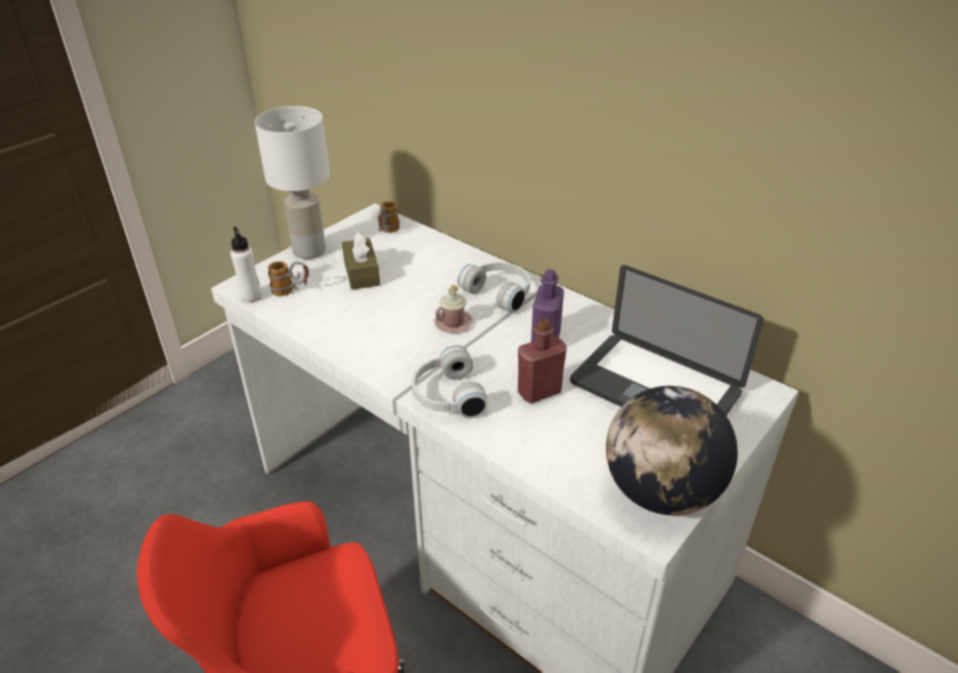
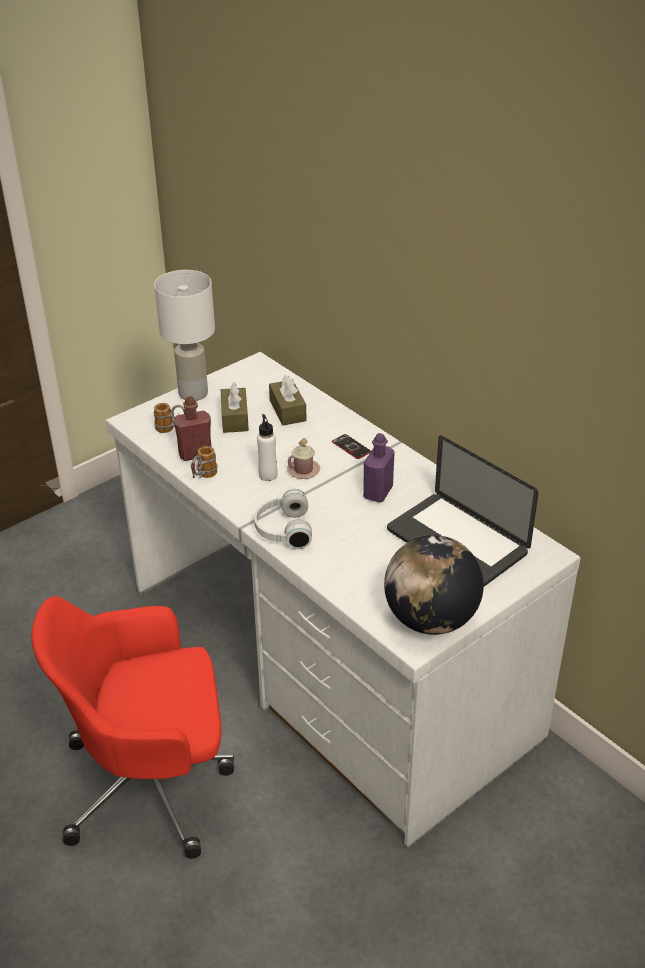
camera: 10 degrees right, 0 degrees up
(251, 296) = (138, 431): white bottle -> white bottle (268, 475)
(387, 232) = (265, 382): mug -> mug (203, 477)
(419, 260) = (287, 410): none -> brown tissue box
(500, 292) = (351, 447): white headphones -> phone
(539, 392) = (359, 534): red bottle -> red bottle (195, 454)

